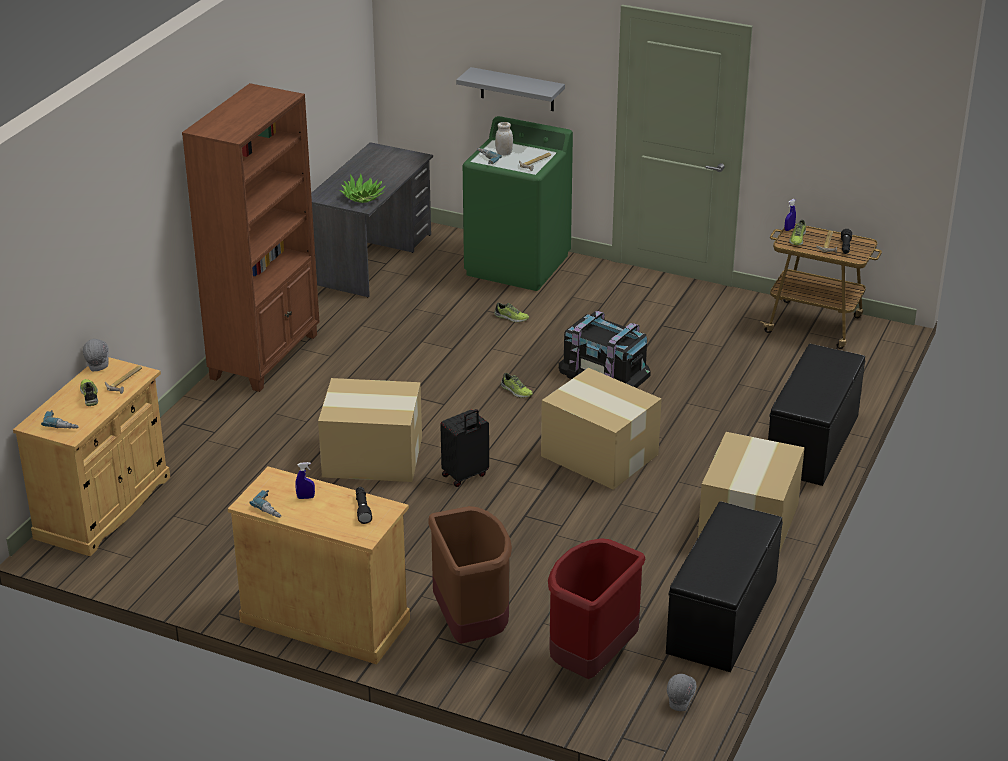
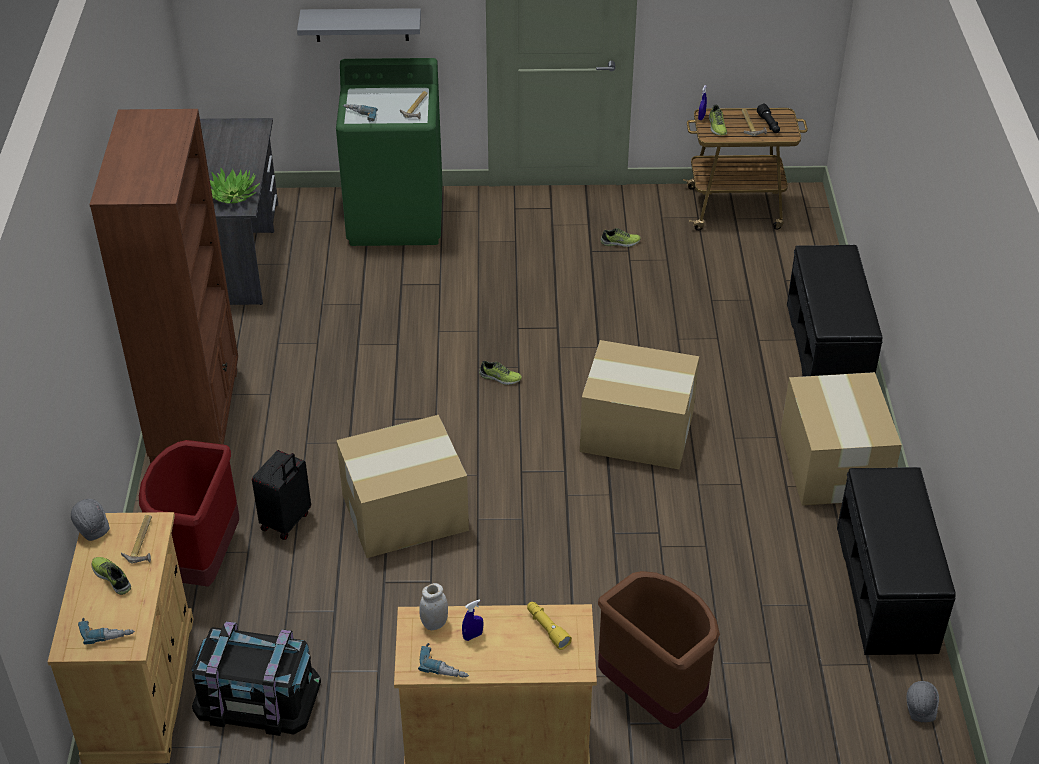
camera: 25 degrees left, 10 degrees up
(362, 509) = (547, 629): black flashlight -> yellow flashlight
(465, 476) = (519, 503): black suitcase -> black suitcase (287, 521)
(504, 153) = (373, 103): white jar -> white jar (434, 623)
(511, 318) = (433, 286): shoe -> shoe (620, 242)
(590, 660) = (799, 692): red trash can -> red trash can (200, 562)
(604, 371) = (573, 325): black storage box -> black storage box (257, 695)

